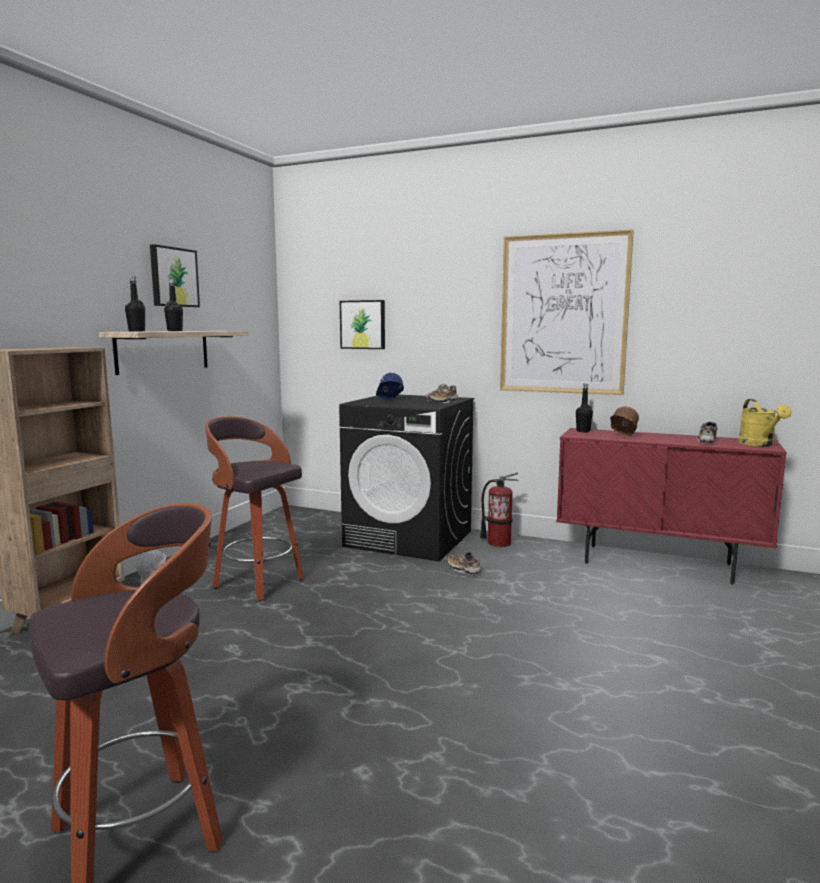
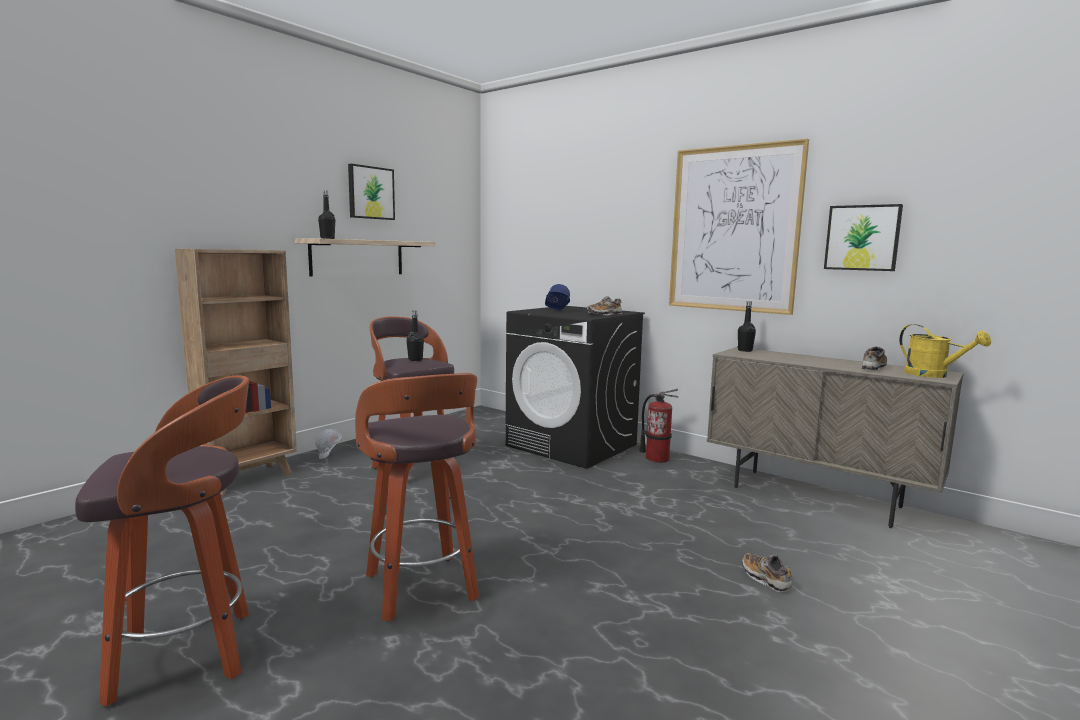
camera: 15 degrees right, 0 degrees up
(175, 331) = (364, 239): black bottle -> black bottle (415, 359)
(358, 712) = (422, 589): none -> stool
(363, 324) = (549, 239): picture -> picture (862, 238)
(463, 569) = (605, 478): shoe -> shoe (765, 579)
(622, 437) = (780, 358): brown hard hat -> none
(658, 564) = (816, 497): red cabinet -> beige cabinet
(759, 444) = (933, 375): yellow watering can -> yellow watering can turned 45 degrees counterclockwise

